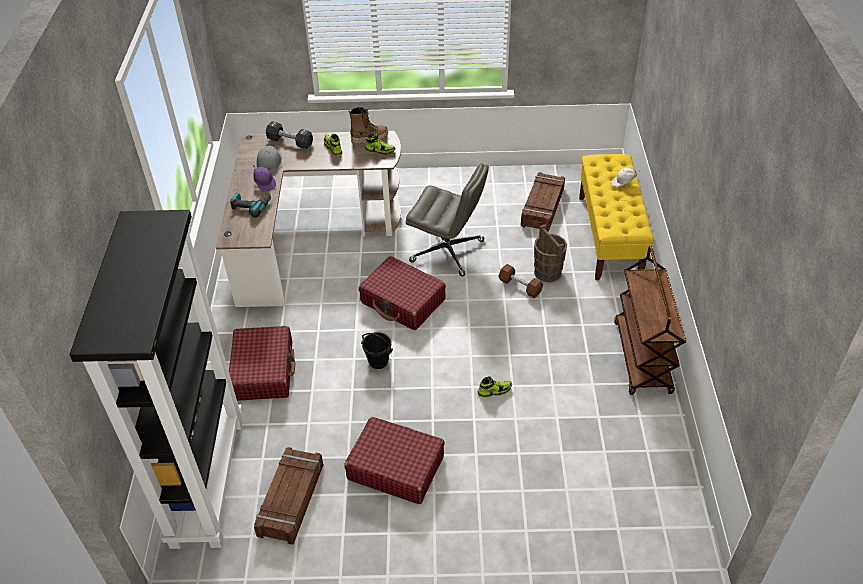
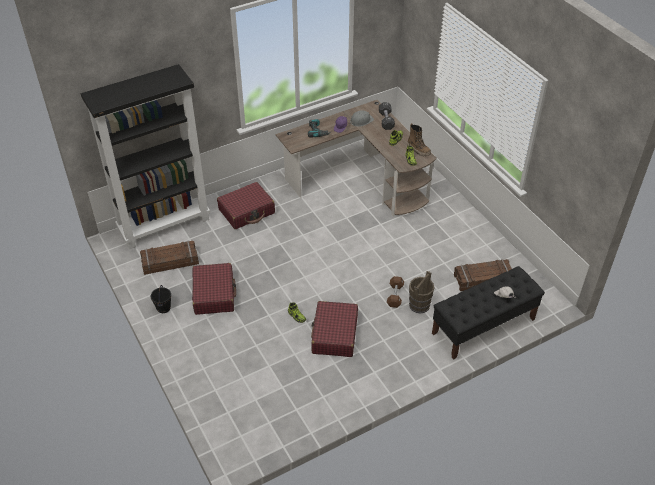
camera: 60 degrees right, 0 degrees up
(378, 362) = (284, 255): black bucket -> black bucket (163, 308)
(403, 301) = (340, 245): red suitcase -> red suitcase (334, 335)
(448, 251) = (400, 248): grey office chair -> none
(609, 236) = (483, 326): yellow bench -> black bench
(642, 358) = (375, 382): brown cart -> none

